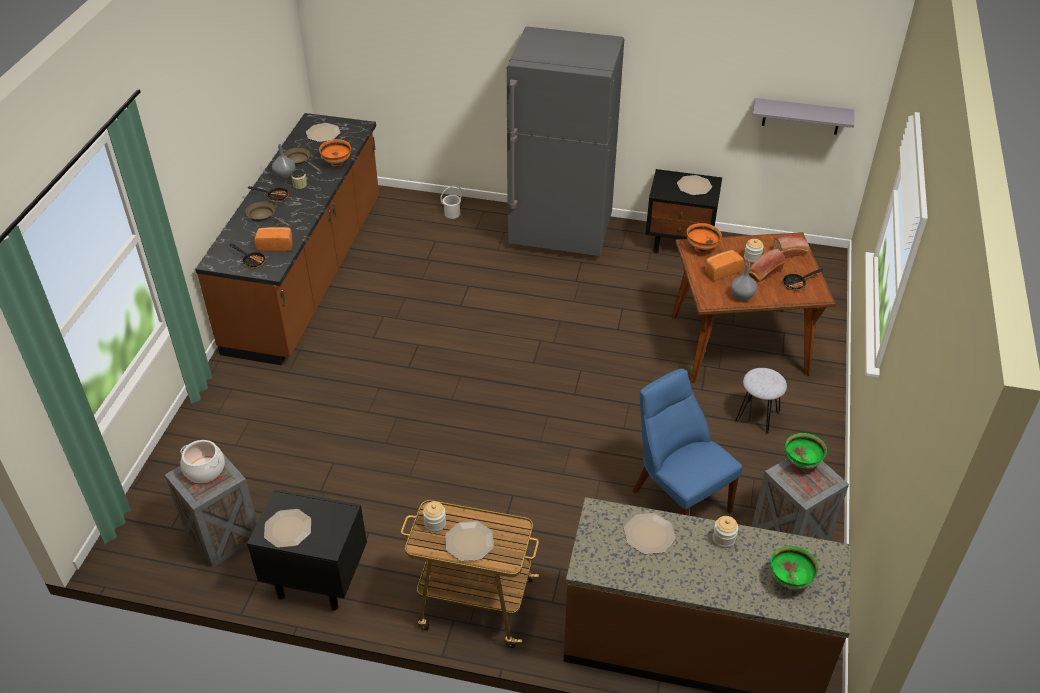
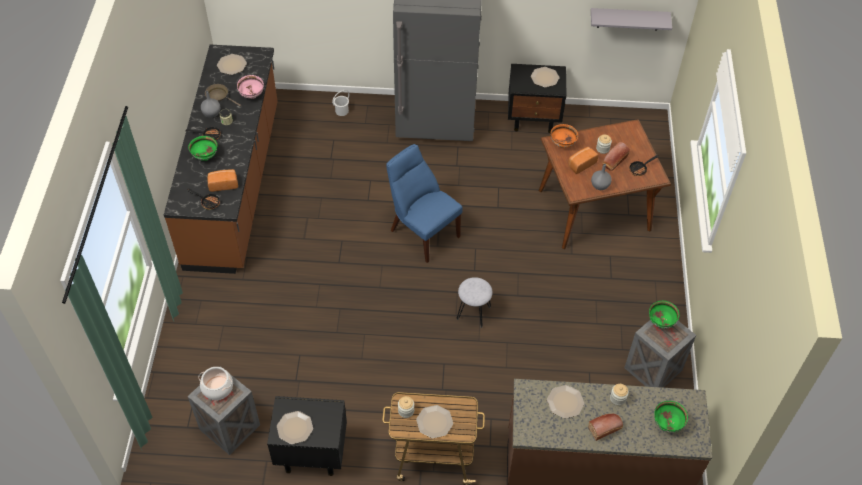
camera: 10 degrees left, 10 degrees up
(263, 216) = (205, 156): brown frying pan -> green bowl
(337, 163) = (252, 95): orange bowl -> pink bowl
(678, 498) = (567, 349): blue chair -> blue chair (422, 232)
(757, 417) = (616, 273): grey stool -> grey stool (473, 313)
(791, 252) = (631, 140): bread -> bread (605, 428)

